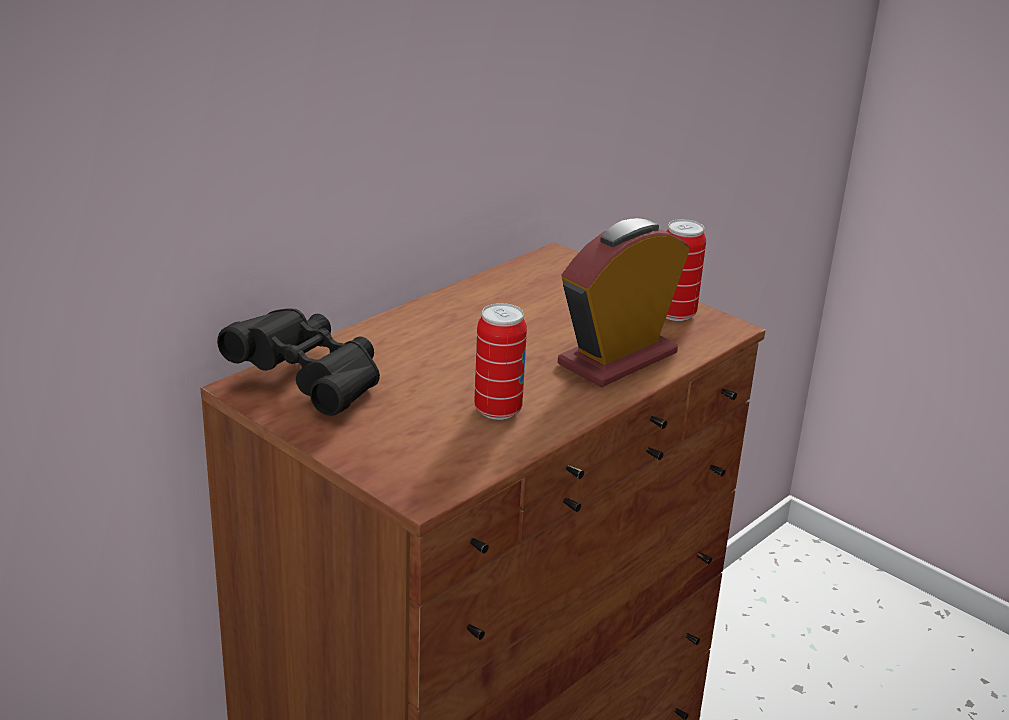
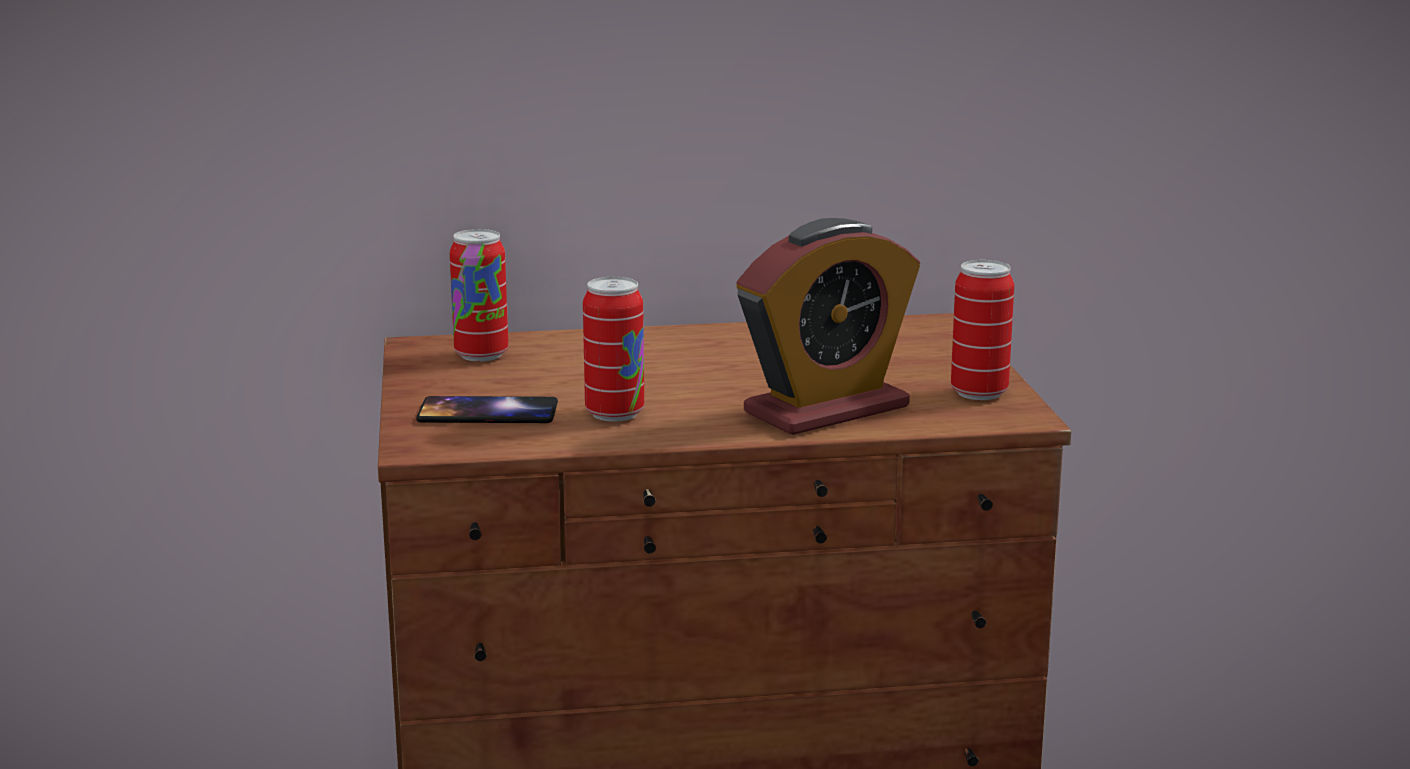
camera: 40 degrees right, 10 degrees down
(310, 382) = (481, 355): black binoculars -> can
(411, 440) = (488, 412): none -> phone
(617, 359) = (826, 409): alarm clock -> alarm clock turned 150 degrees clockwise

